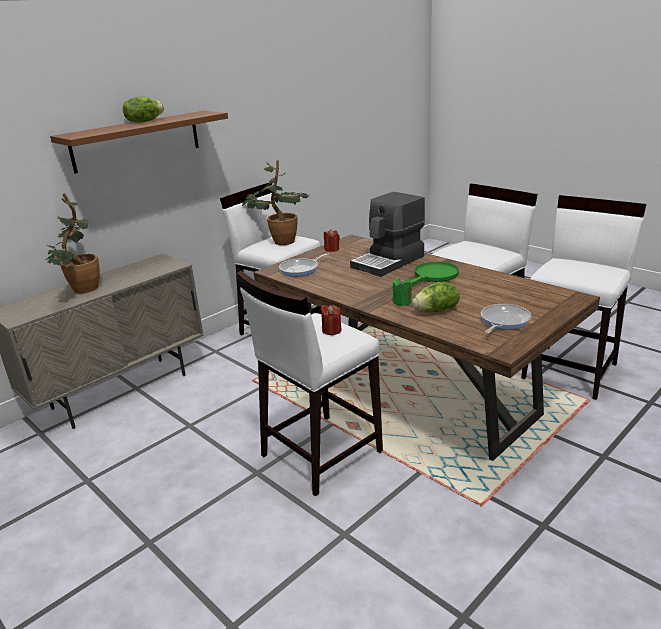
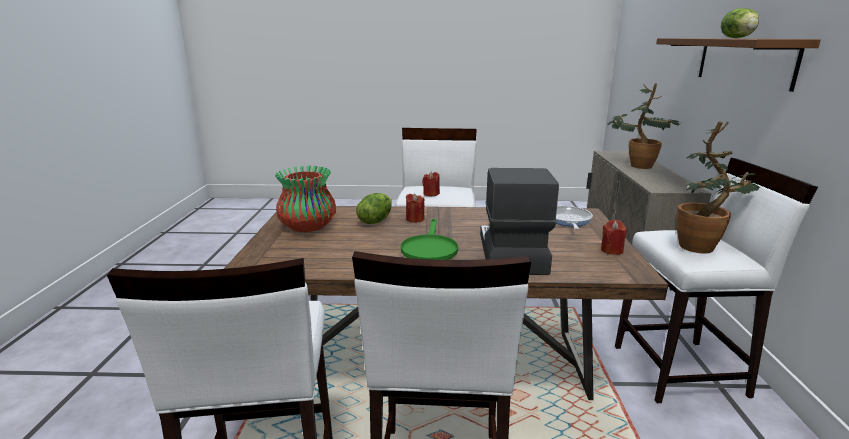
camera: 135 degrees right, 5 degrees down
(402, 302) = (415, 219): green candle -> red candle
(503, 321) = (308, 227): frying pan -> vase

